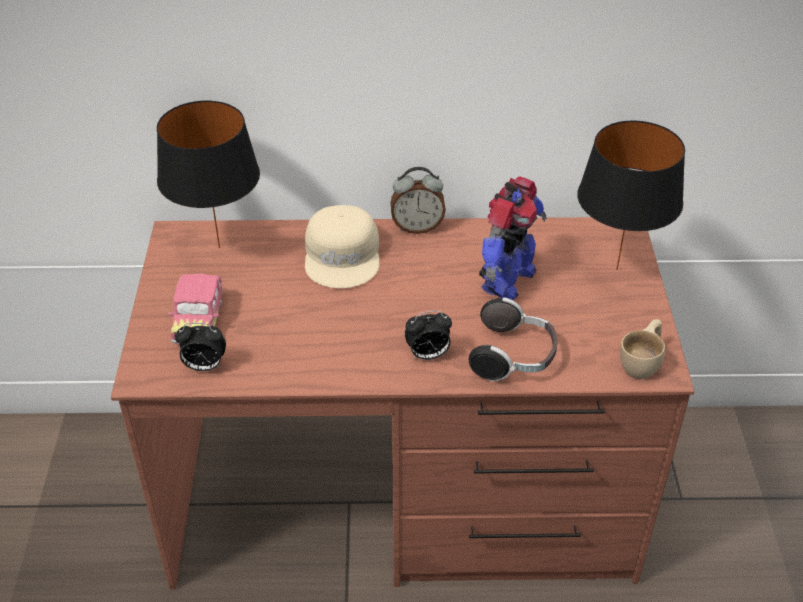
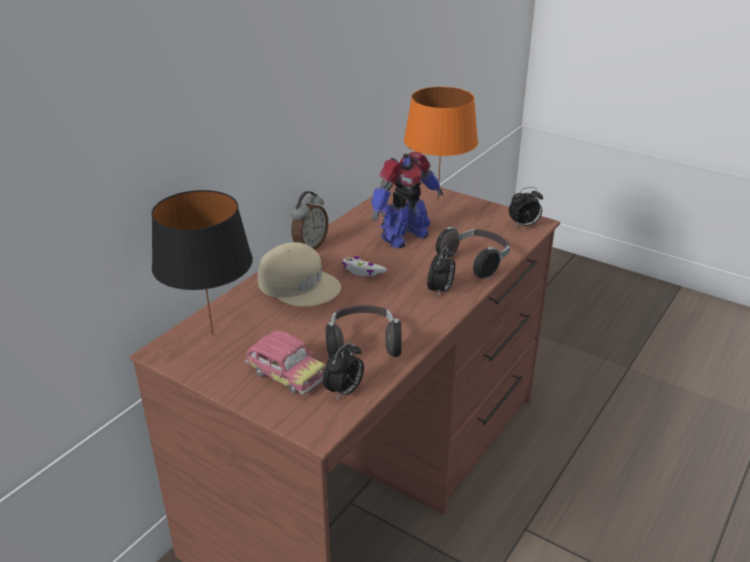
camera: 55 degrees left, 10 degrees down
(283, 344) = (363, 344): none -> headphones
(407, 284) = (362, 271): none -> white game controller
(506, 280) = (403, 237): toy robot -> toy robot turned 75 degrees clockwise
(618, 270) = (438, 201): black table lamp -> orange table lamp
(643, 363) = (524, 225): beige cup -> alarm clock

